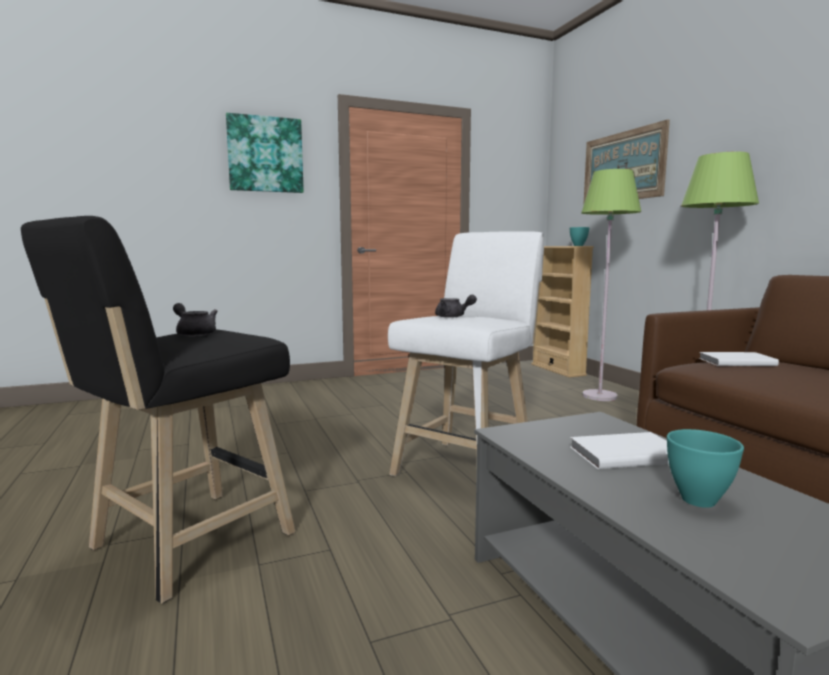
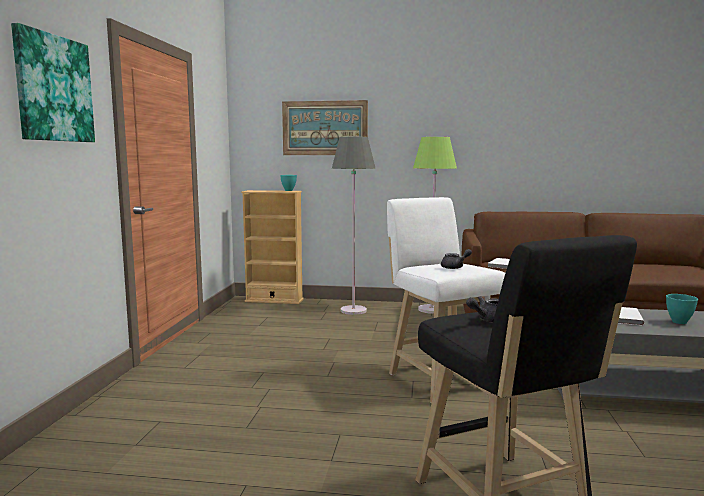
camera: 60 degrees left, 0 degrees up
(600, 396) = (353, 310): green floor lamp -> grey floor lamp

